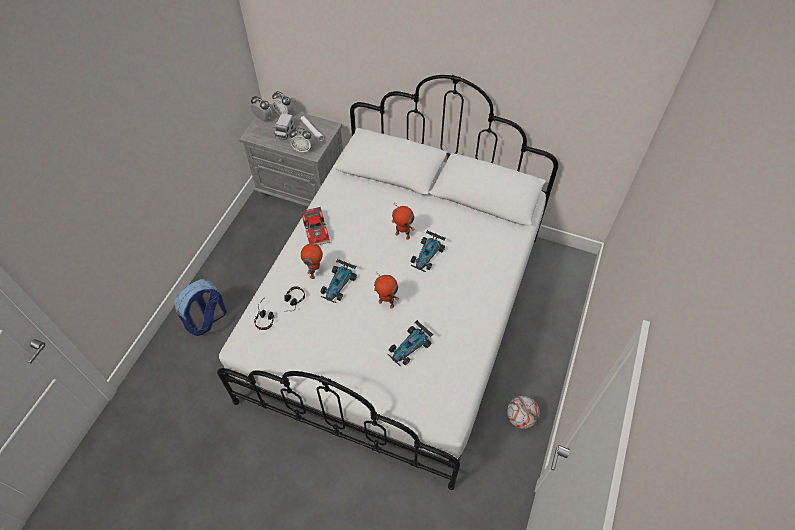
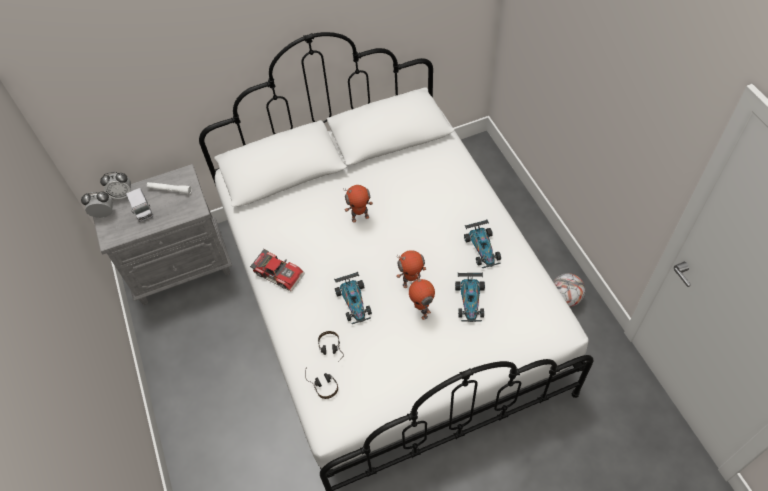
camera: 40 degrees left, 0 degrees up
(207, 320) = (220, 457): backpack -> none
(303, 149) = (181, 213): alarm clock -> none
(315, 272) = (321, 309): toy robot -> toy robot (422, 311)
(427, 255) = (399, 217): toy car -> toy car (482, 248)

